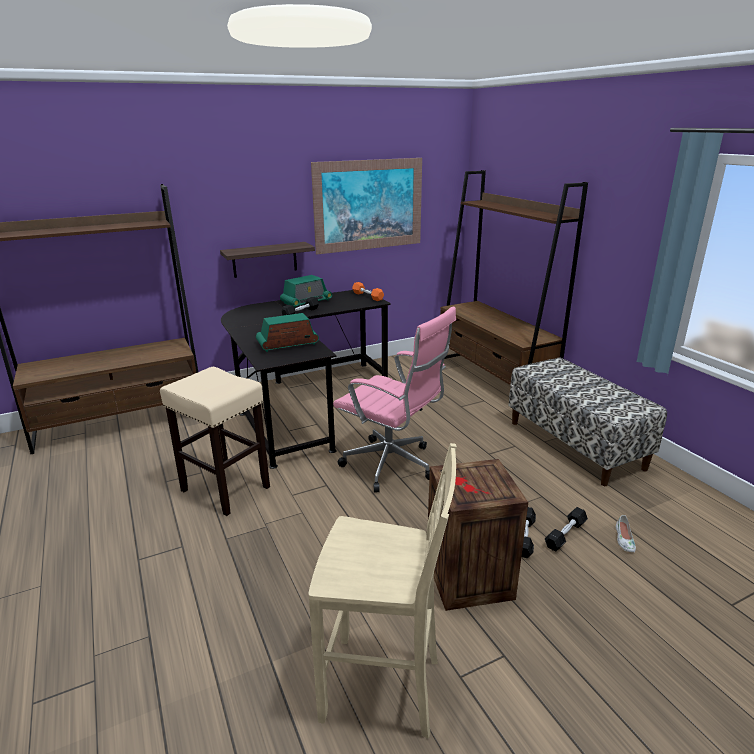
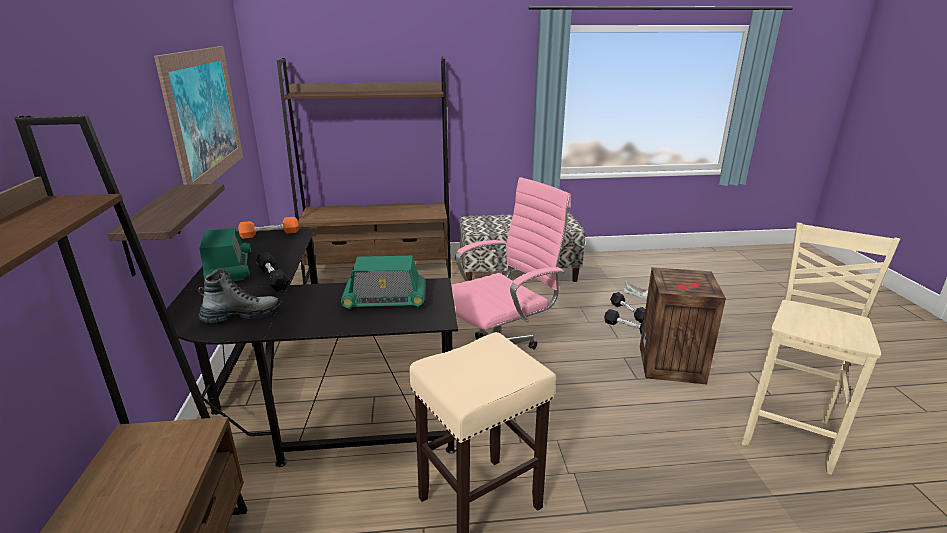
camera: 70 degrees left, 0 degrees up
(250, 318) = (241, 316): none -> boot
(287, 344) = (385, 300): radio -> radio turned 90 degrees counterclockwise

